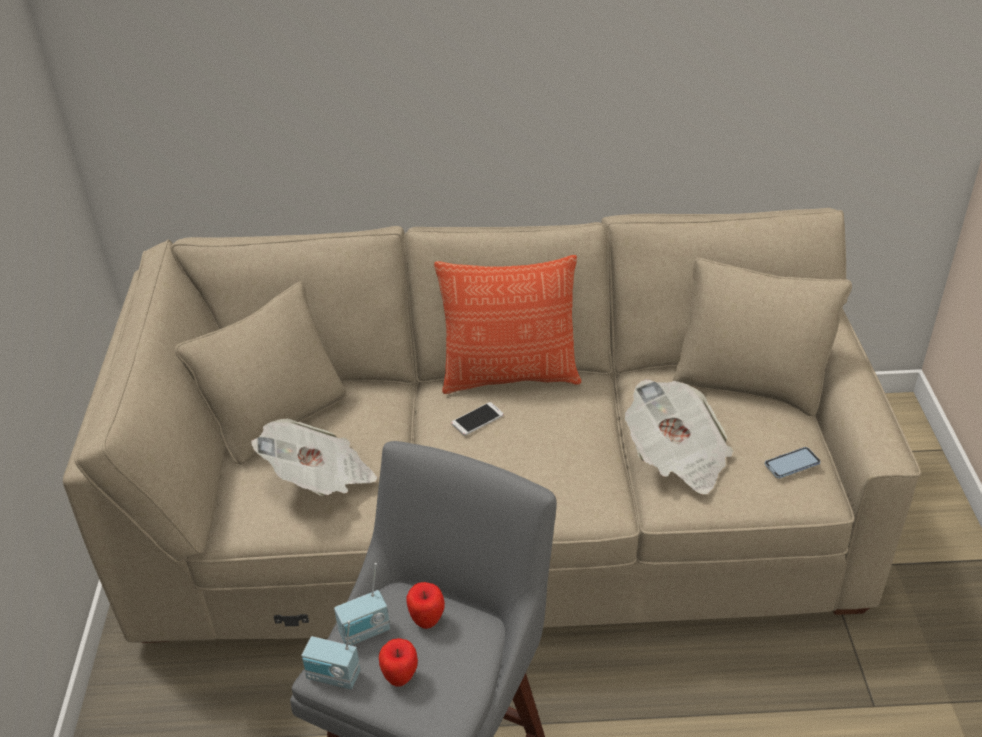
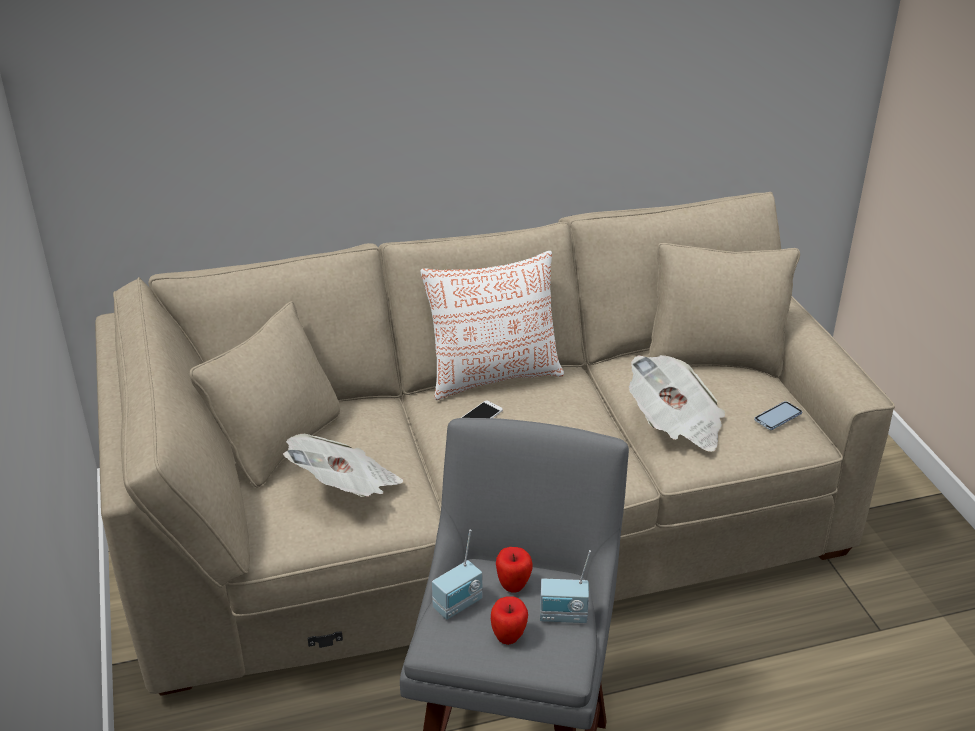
camera: 15 degrees left, 5 degrees down
(333, 677) = (444, 648): radio -> radio (563, 617)
(510, 376) = (494, 377): orange pillow -> white pillow

